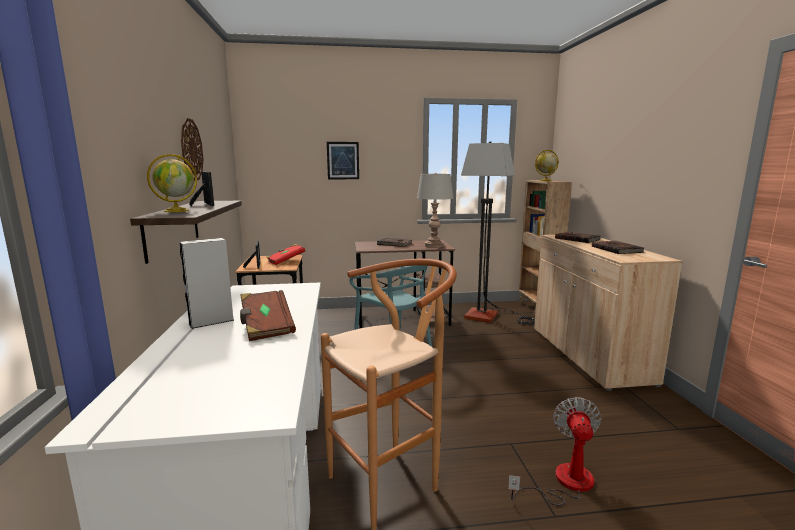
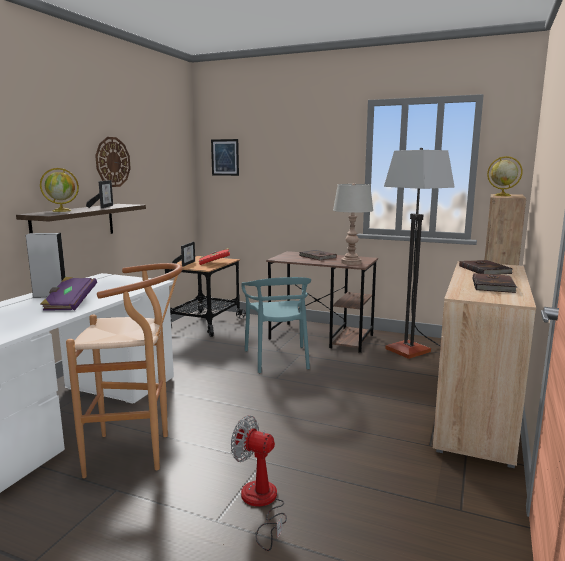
camera: 30 degrees right, 0 degrees up
(266, 327) = (70, 304): brown book -> purple book
(343, 160) = (284, 168): picture -> picture (225, 157)
(564, 483) = (261, 503): fan -> fan turned 105 degrees counterclockwise

